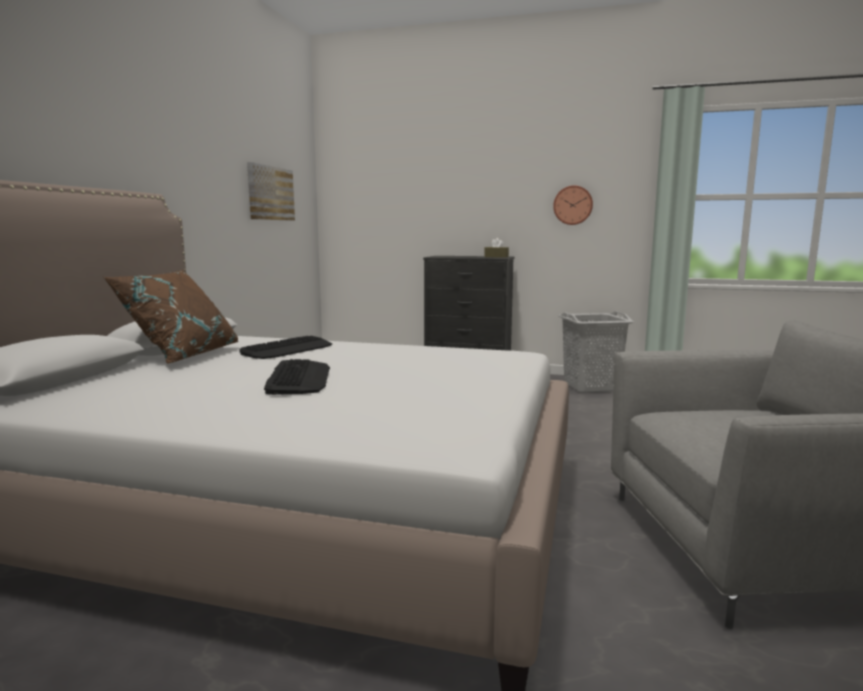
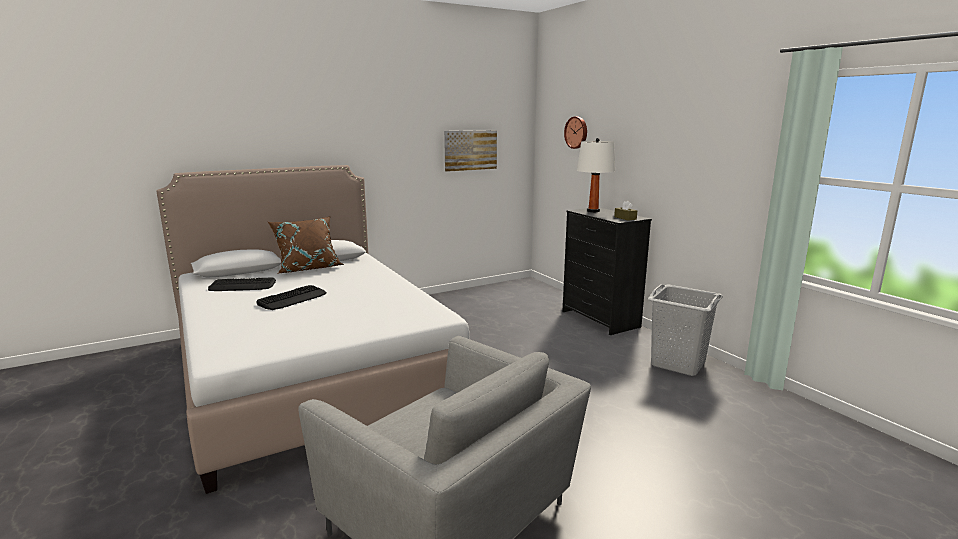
camera: 45 degrees right, 5 degrees up
(287, 349) = (354, 276): keyboard -> keyboard (242, 286)
(448, 256) = (593, 211): none -> white table lamp
(573, 205) = (705, 175): wall clock -> wall clock (576, 132)

